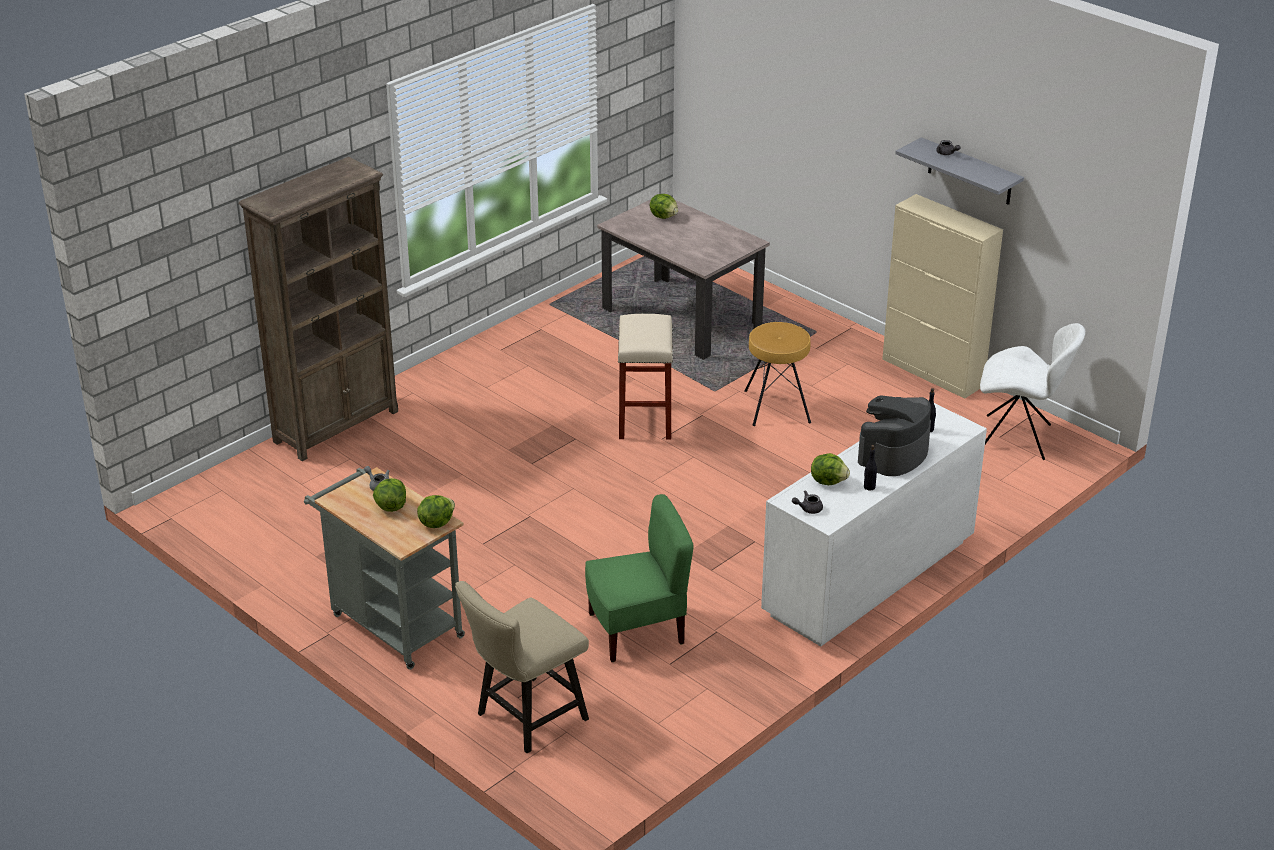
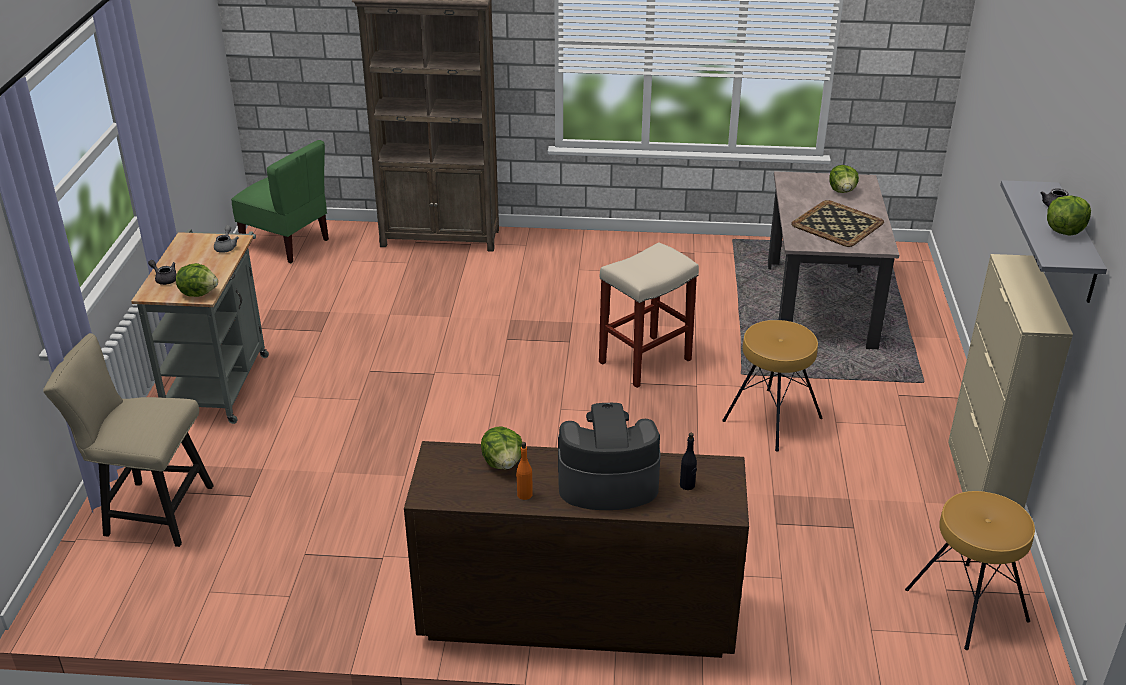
camera: 50 degrees right, 0 degrees up
(391, 506) = (202, 264): lettuce -> lettuce (1064, 231)
(637, 630) = (335, 510): green chair -> green chair (287, 243)
(703, 241) = (837, 224): none -> tray
(808, 509) = (437, 473): grey teapot -> grey teapot (165, 279)
(867, 579) = (575, 617): white dresser -> brown dresser
(869, 487) = (524, 494): black bottle -> orange bottle
(1018, 438) = (966, 605): white chair -> brown stool

